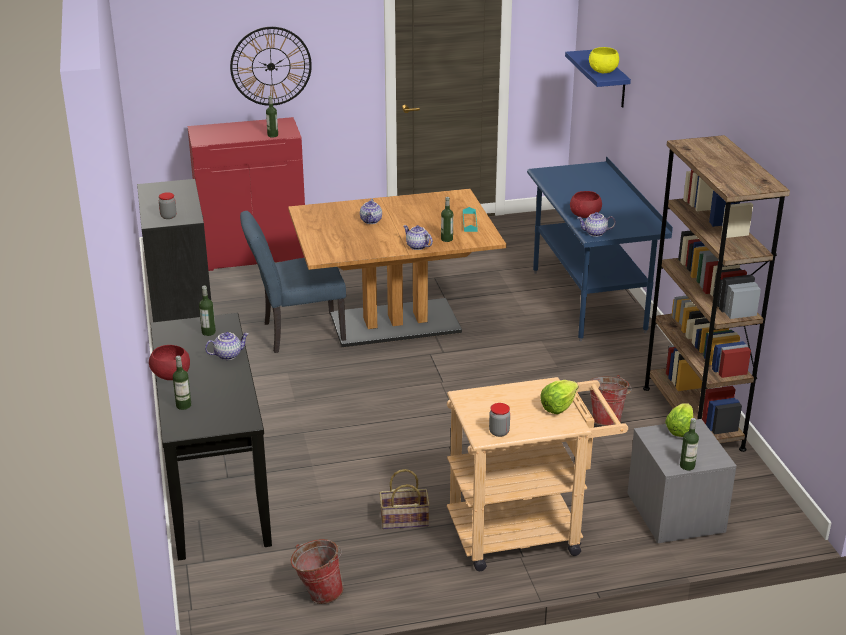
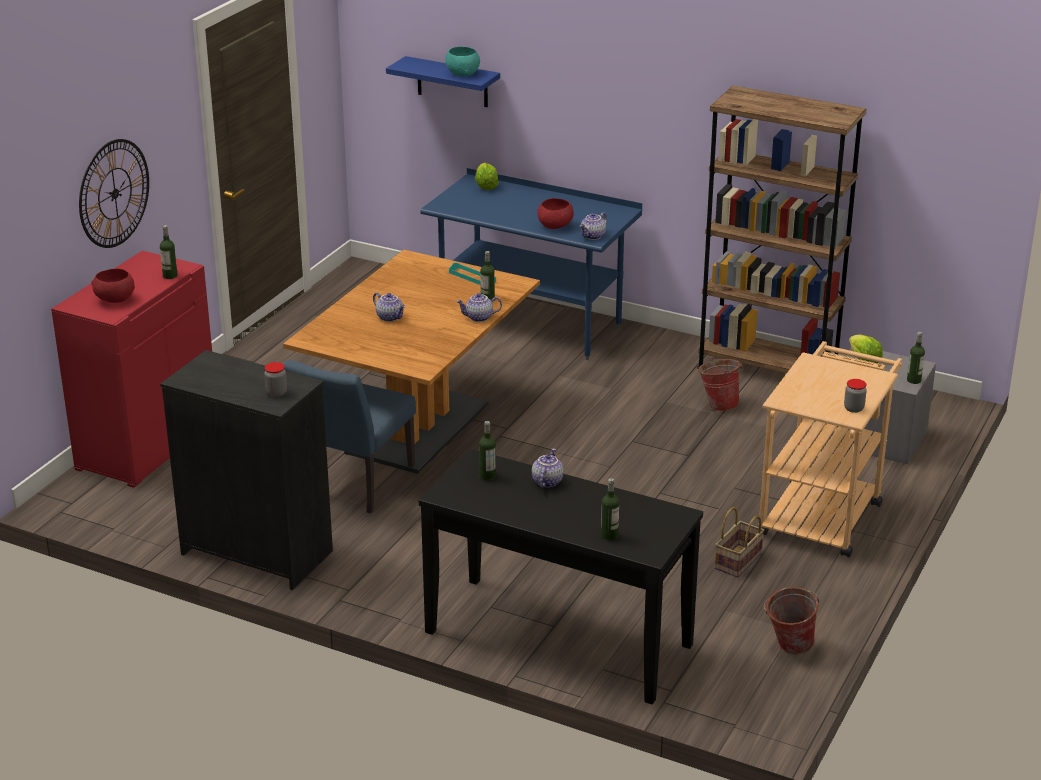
camera: 50 degrees left, 0 degrees up
(170, 375) = (543, 523): red bowl -> red bowl (114, 300)
(558, 407) = (848, 370): lettuce -> lettuce (486, 186)
(603, 71) = (462, 74): yellow bowl -> turquoise bowl

